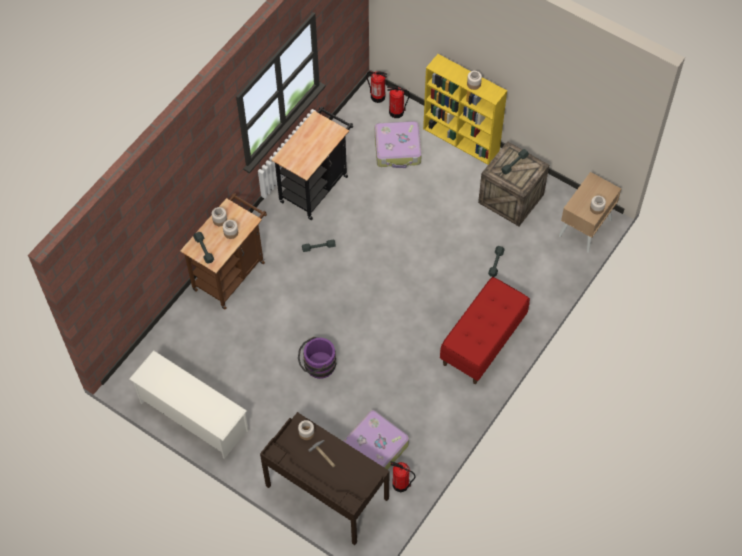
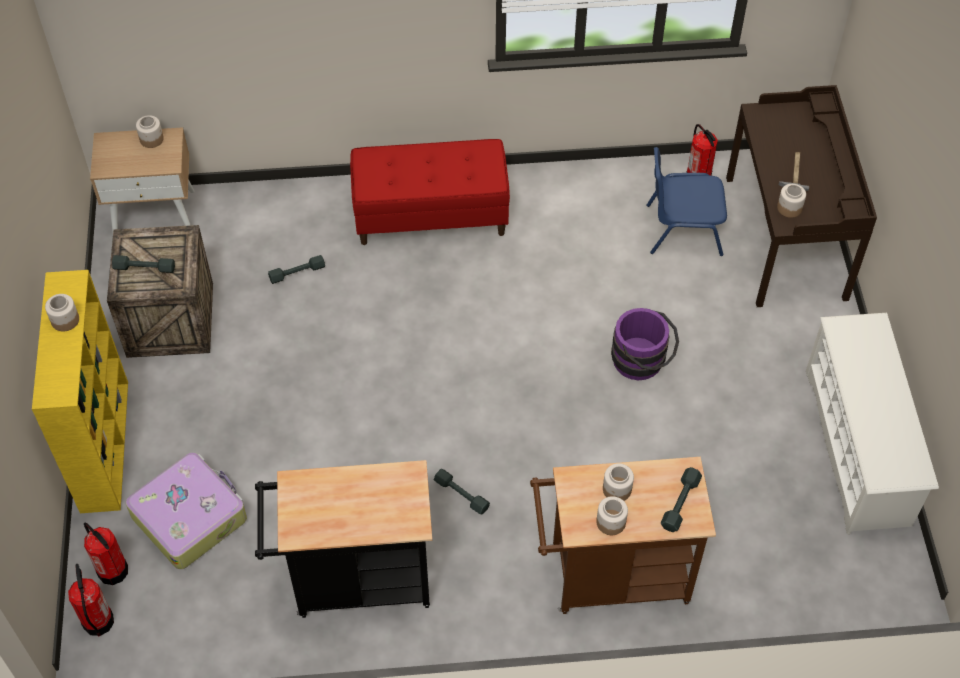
camera: 130 degrees left, 5 degrees down
(375, 448) = (682, 229): suitcase -> blue chair

